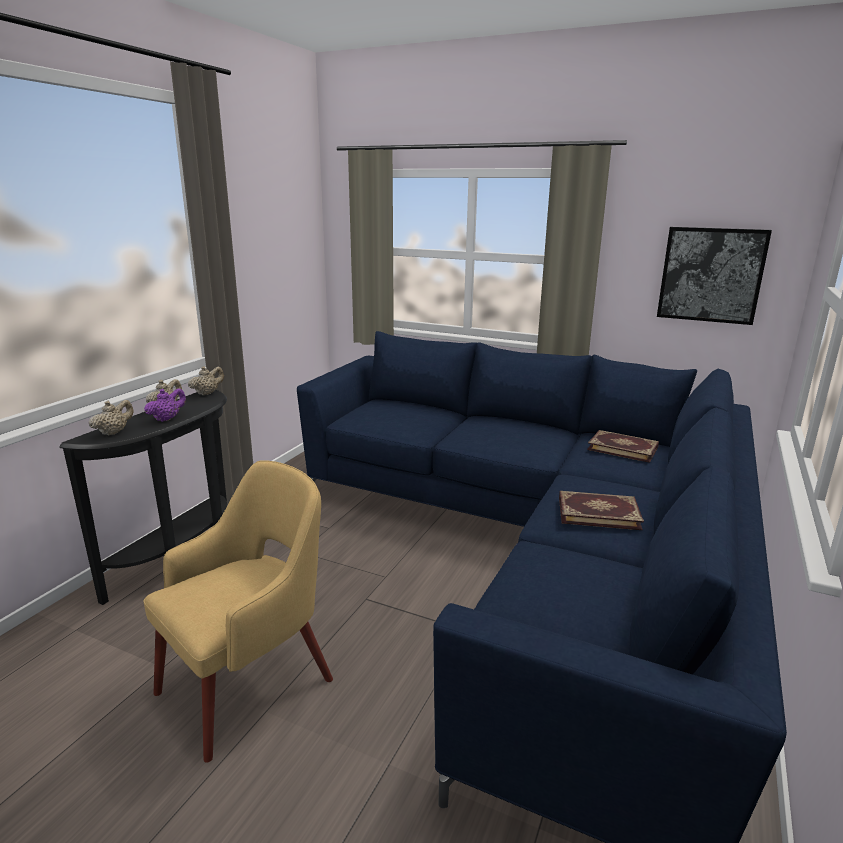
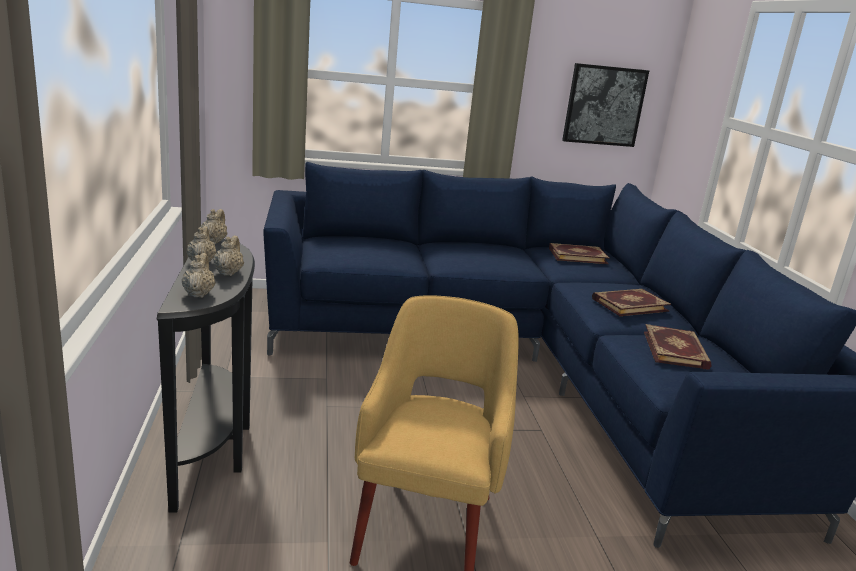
camera: 35 degrees left, 0 degrees up
(167, 419) = (229, 272): purple teapot -> beige teapot
(571, 577) = (676, 350): none -> book

